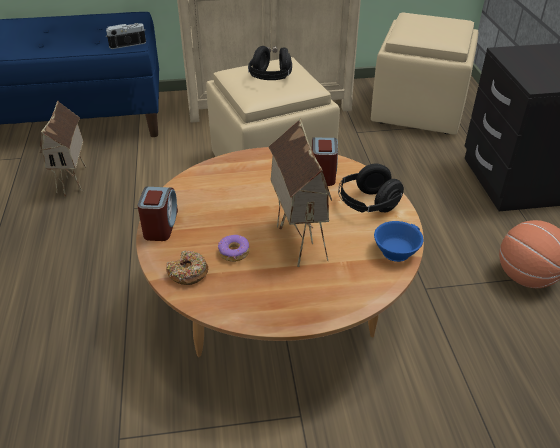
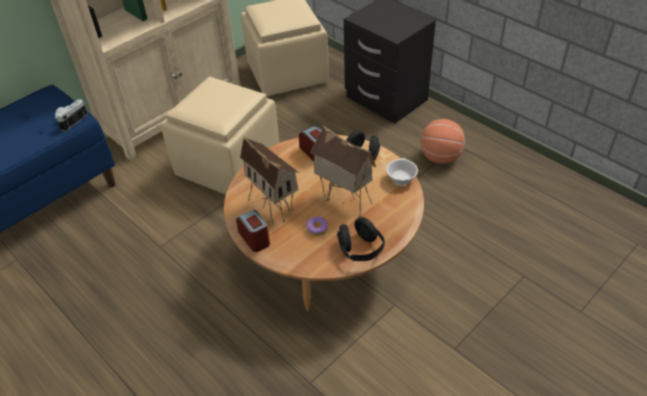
camera: 35 degrees left, 5 degrees up
(74, 182) = (89, 253): toy house -> toy house (274, 207)
(188, 273) = (305, 256): donut -> none
(270, 78) = (217, 101): black headphones -> black headphones (360, 250)
(395, 250) = (400, 178): blue cup -> white cup

